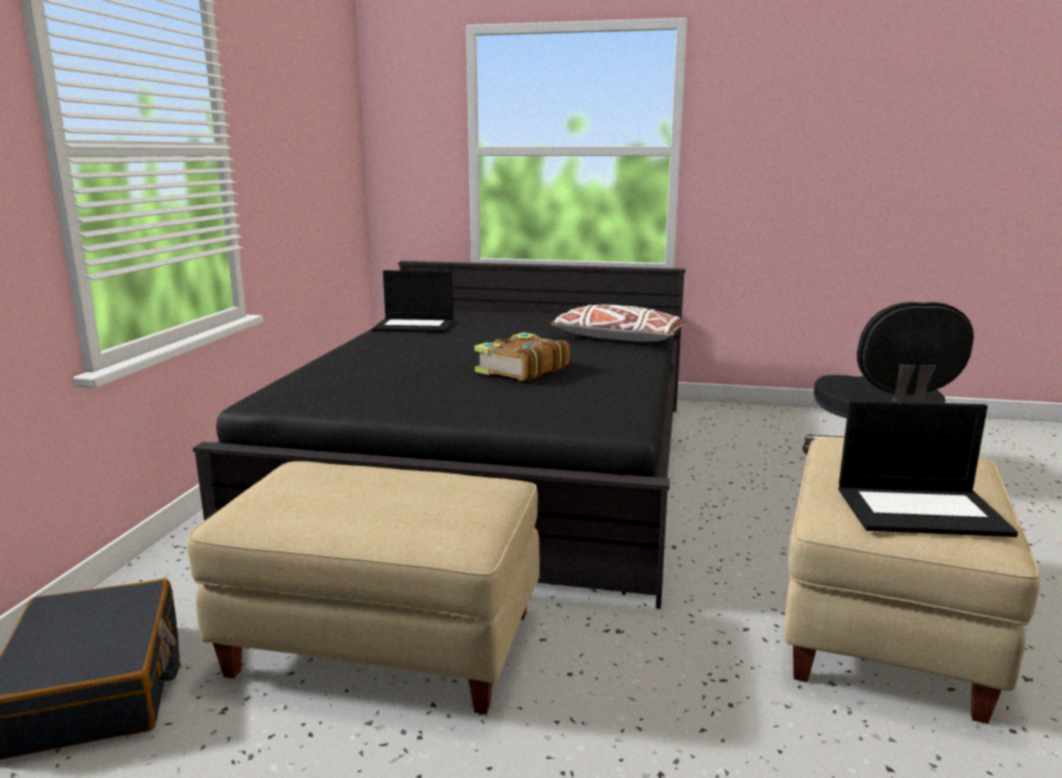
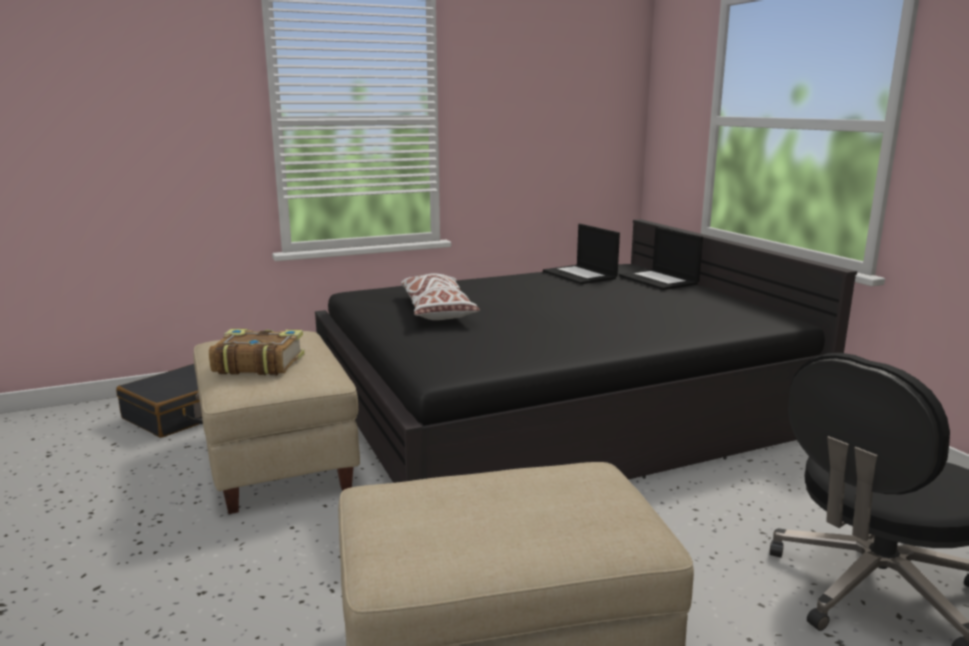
camera: 55 degrees right, 0 degrees up
(521, 370) = (523, 321): book -> book (258, 364)
(617, 338) = (687, 324): white pillow -> white pillow (437, 310)
(922, 510) = (430, 525): laptop -> laptop (659, 280)

